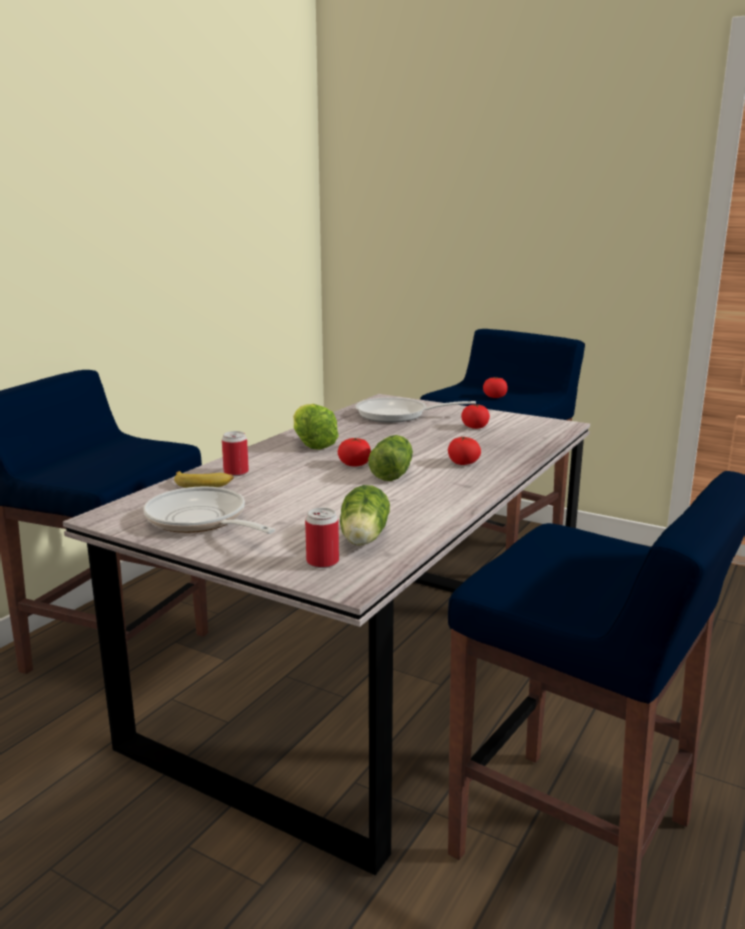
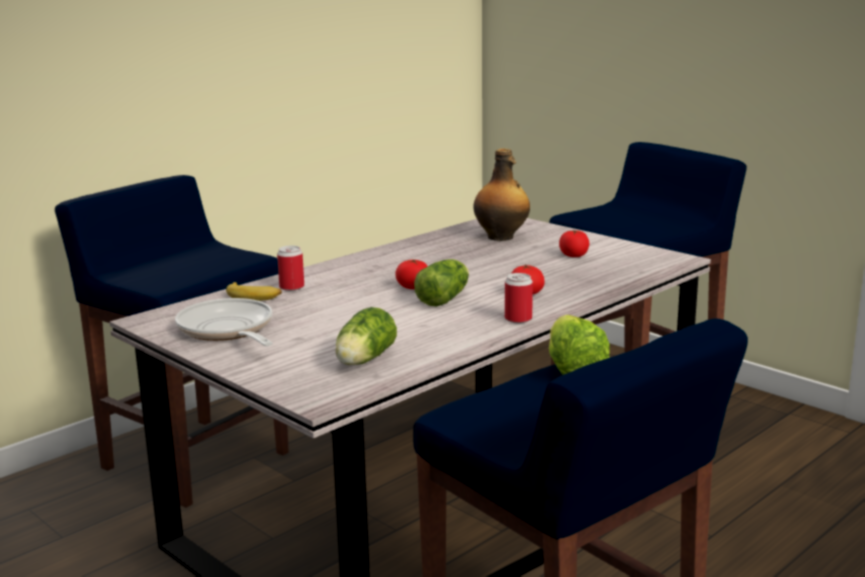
camera: 15 degrees right, 0 degrees up
(311, 442) = (388, 261): lettuce -> lettuce (573, 368)
(322, 562) = (310, 377): can -> can (518, 319)
(398, 415) = (501, 237): frying pan -> bottle
(494, 397) = (630, 222): tomato -> none

